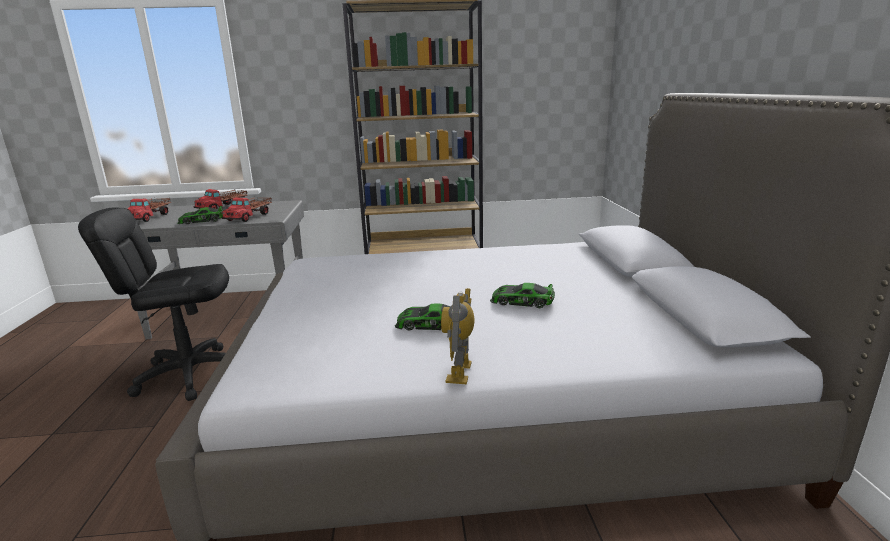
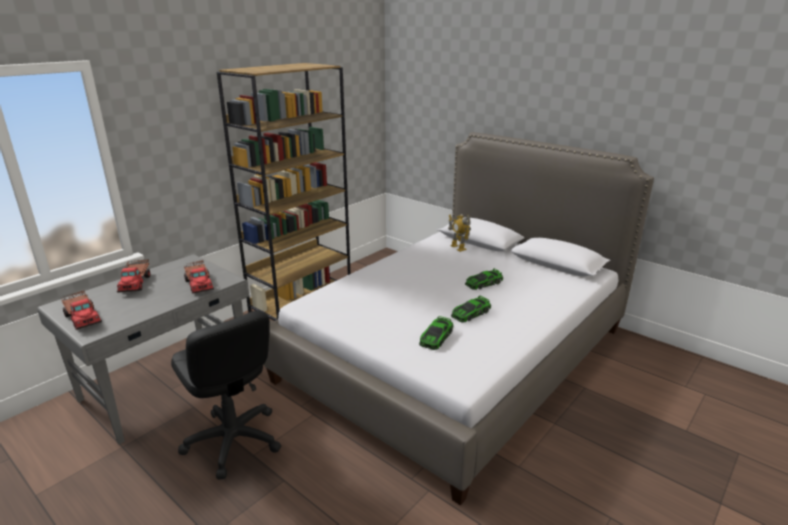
camera: 45 degrees left, 5 degrees up
(190, 374) = (233, 441): black office chair -> black office chair turned 75 degrees counterclockwise
(202, 220) = (161, 302): toy car -> toy car (436, 337)
(460, 372) = (530, 329): toy robot -> toy robot (458, 247)

